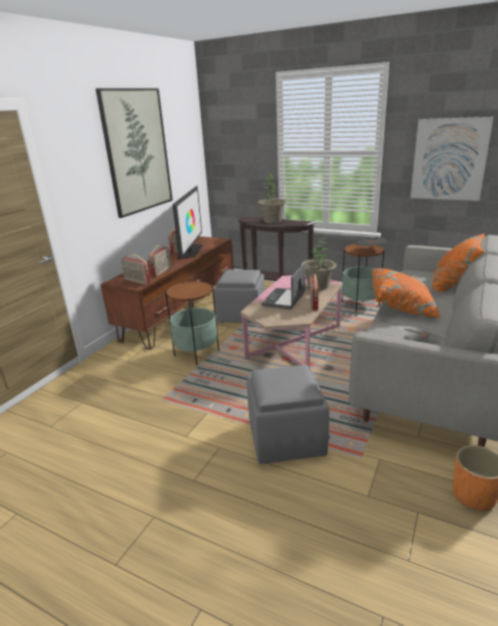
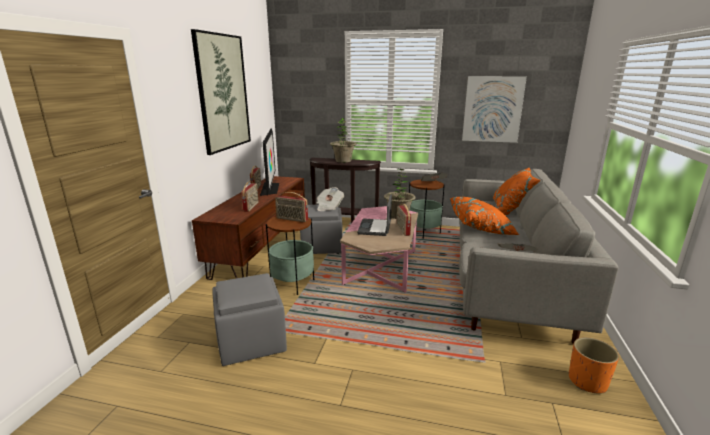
camera: 15 degrees left, 5 degrees down
(137, 281) = (230, 216): radio -> radio (291, 219)
(248, 273) = (329, 207): none -> newspaper
(285, 438) = (410, 353): grey ottoman -> grey ottoman (250, 341)

